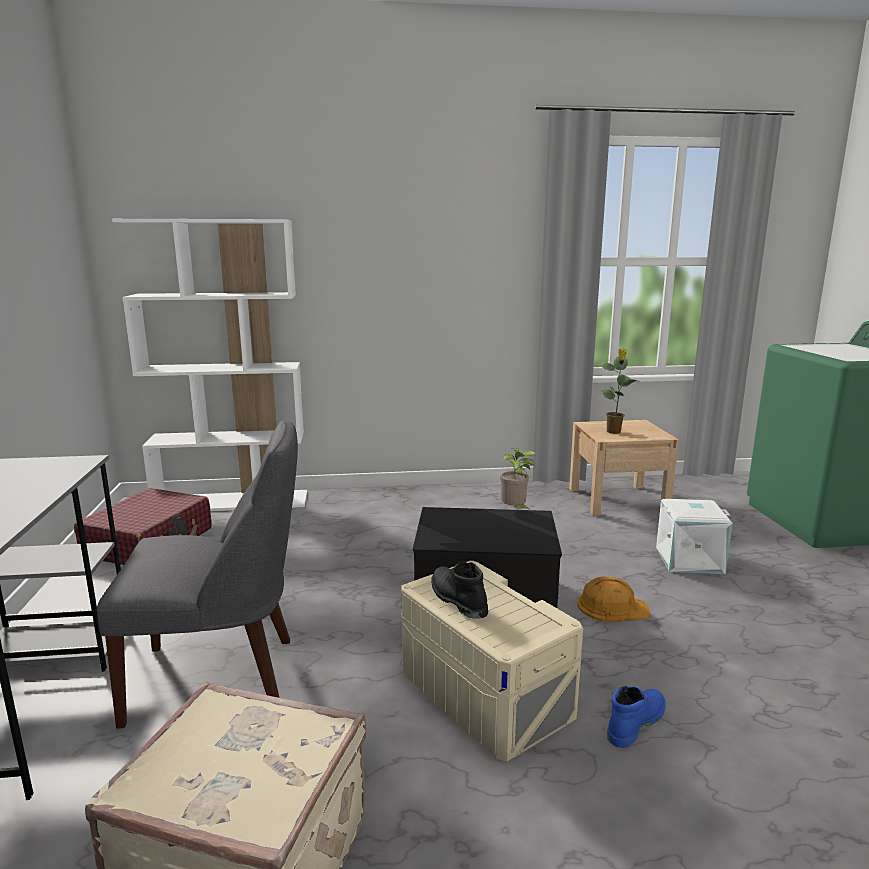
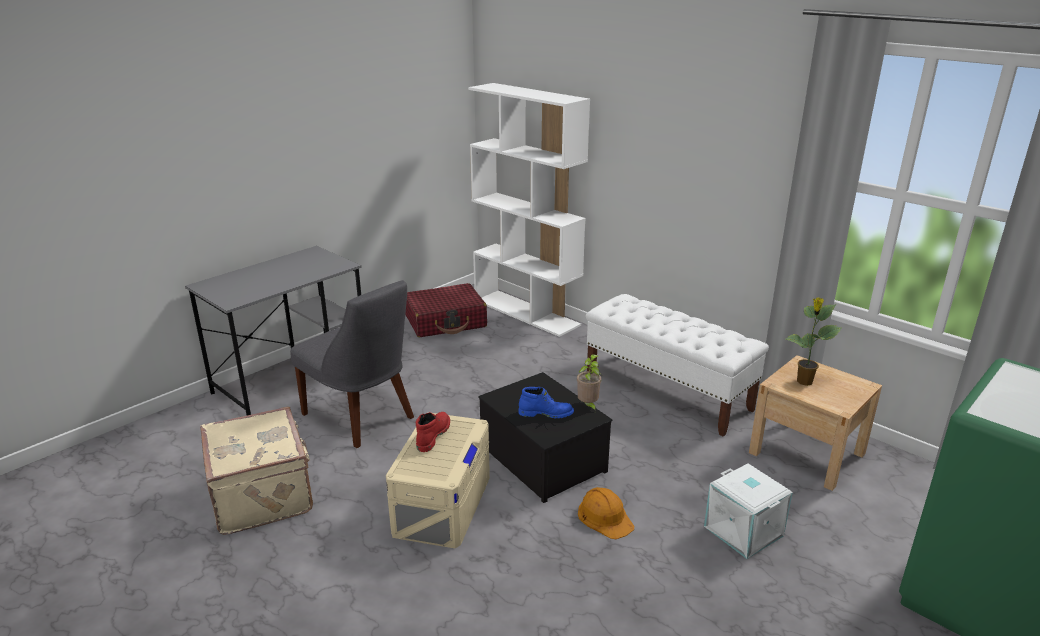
camera: 50 degrees right, 10 degrees up
(457, 599) = (432, 435): black boot -> red boot
(469, 506) = (668, 392): none -> white bench
(634, 722) = (476, 573): blue boot -> blue boot (546, 413)

